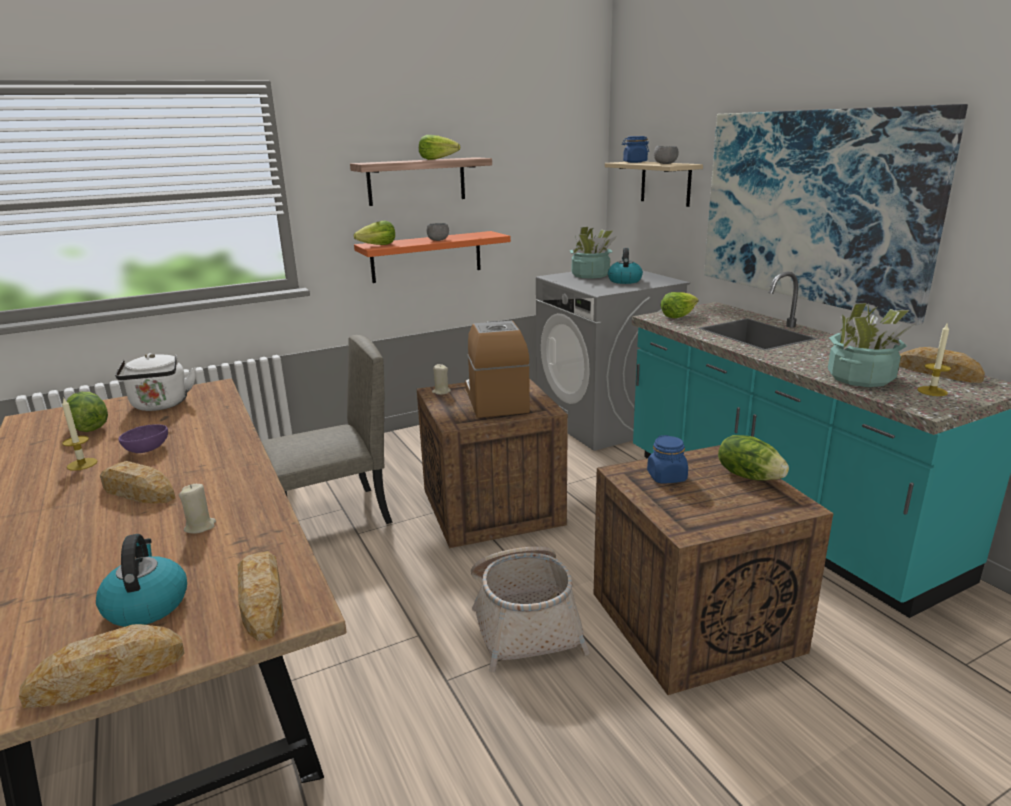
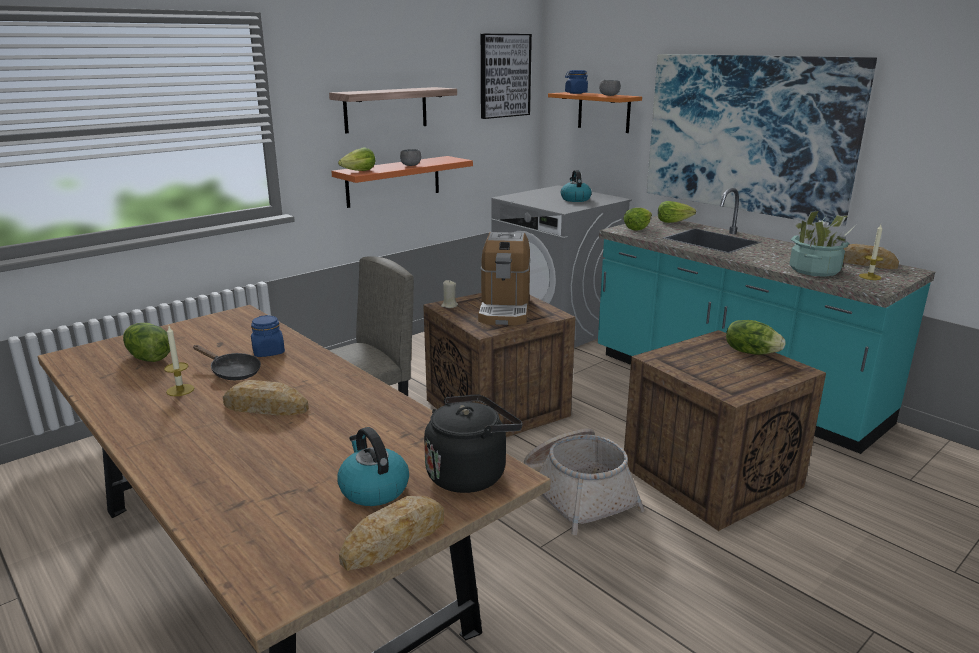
camera: 15 degrees left, 0 degrees up
(146, 449) = (232, 372): purple bowl -> black frying pan
(160, 405) = (203, 333): white kettle -> none
(200, 526) = (357, 428): beige candle -> none
(262, 600) = (470, 473): bread -> black kettle
(438, 159) = (409, 89): lettuce -> lettuce (673, 221)
(496, 400) = (504, 309): coffee machine -> coffee machine turned 150 degrees counterclockwise
(561, 144) = (504, 75): none -> picture
(590, 275) = (540, 195): potted plant -> none
(665, 183) = (604, 112): beige shelf -> orange shelf
(667, 477) = (691, 358): blue jar -> blue jar (268, 352)

